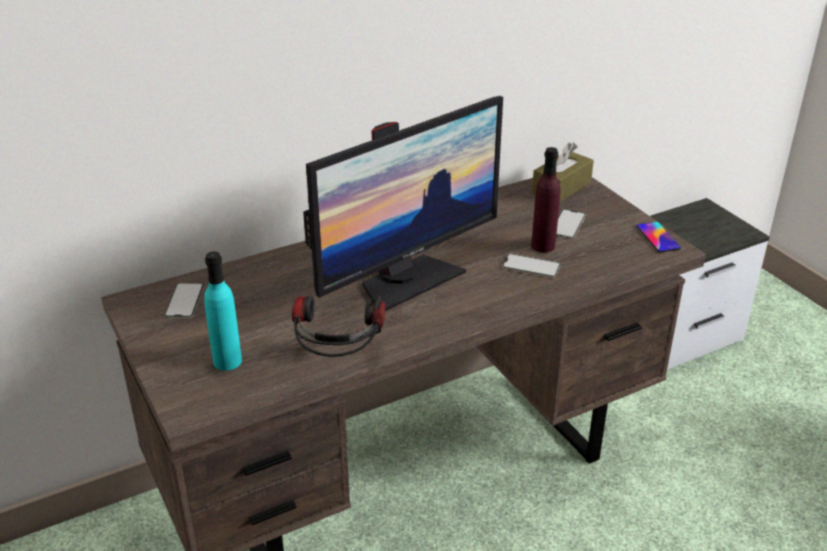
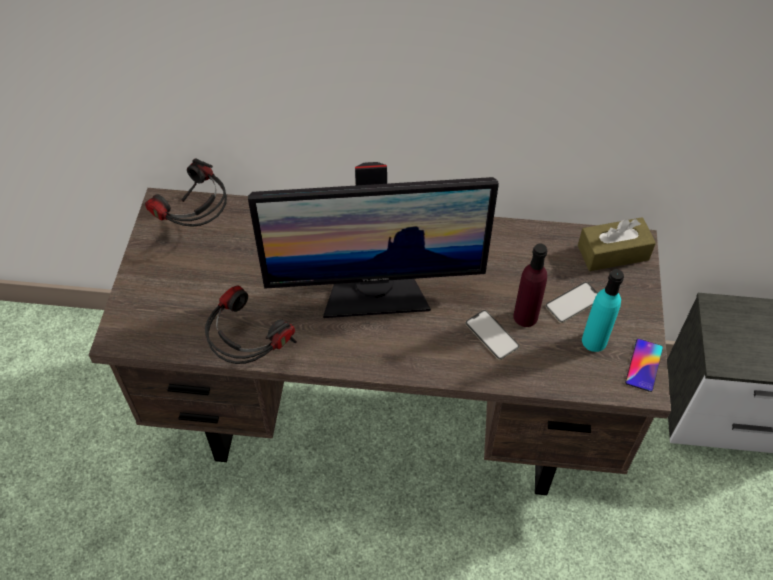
camera: 35 degrees right, 20 degrees up
(184, 301) = (197, 223): phone -> headphones
(227, 361) = (178, 303): turquoise bottle -> turquoise bottle (594, 341)

